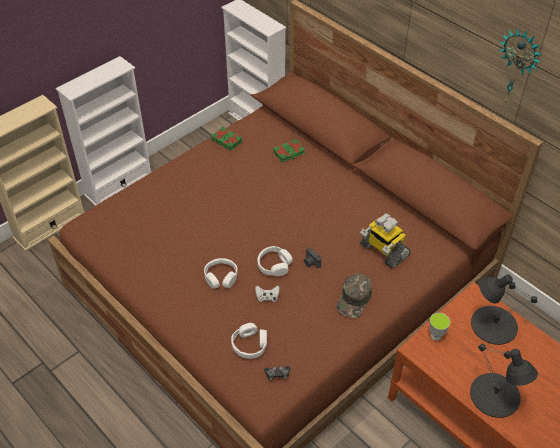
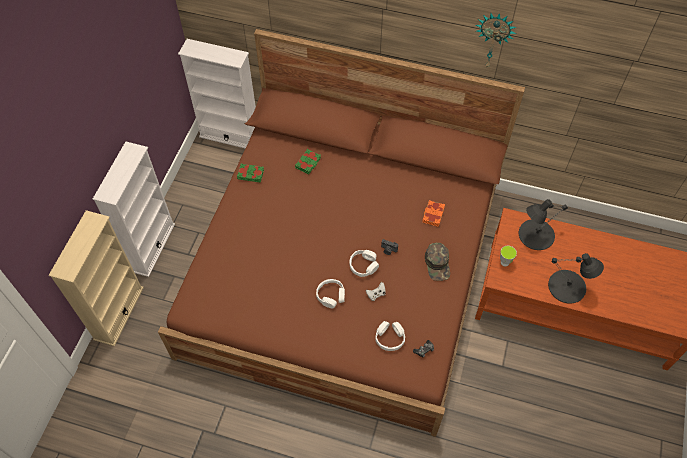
camera: 30 degrees left, 10 degrees up
(383, 251) = (433, 215): toy robot -> orange book

